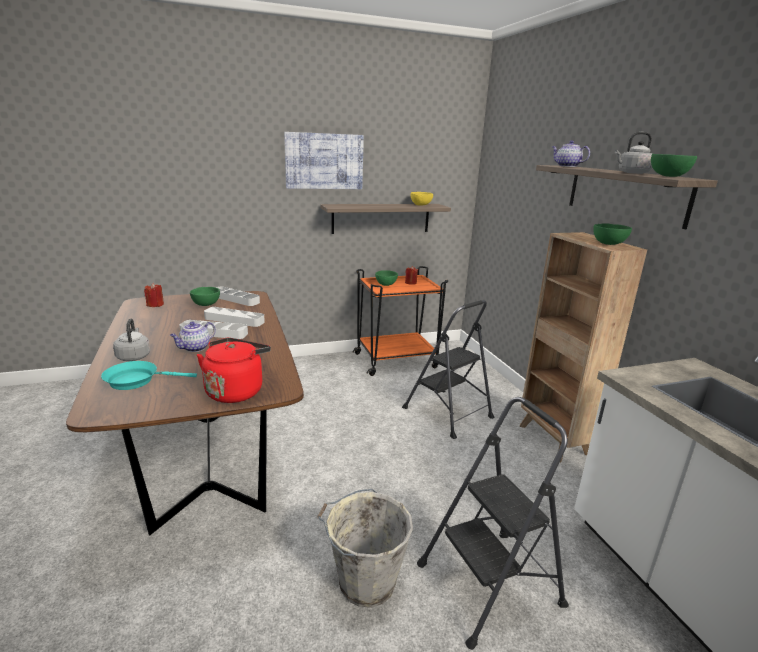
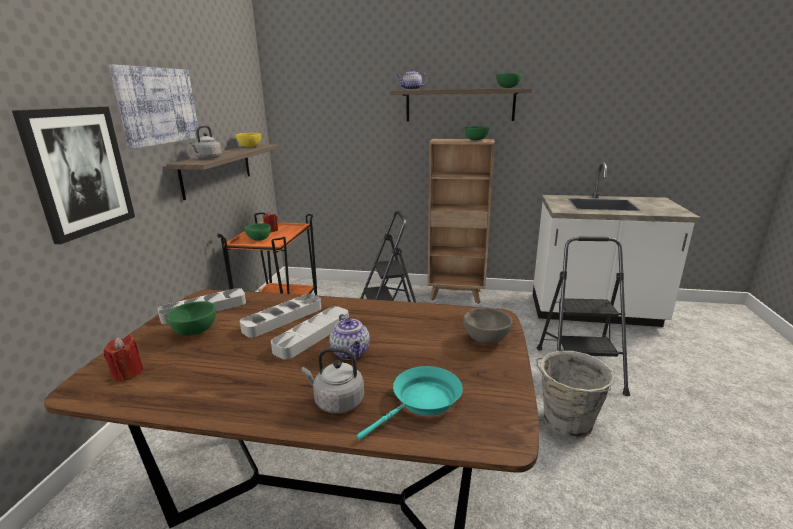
camera: 60 degrees left, 0 degrees up
(136, 380) = (422, 402): turquoise frying pan -> turquoise frying pan turned 150 degrees counterclockwise
(236, 391) = (486, 339): red kettle -> grey bowl
(243, 197) = (79, 171): none -> picture
(632, 173) = (478, 88): grey kettle -> grey kettle (208, 158)

